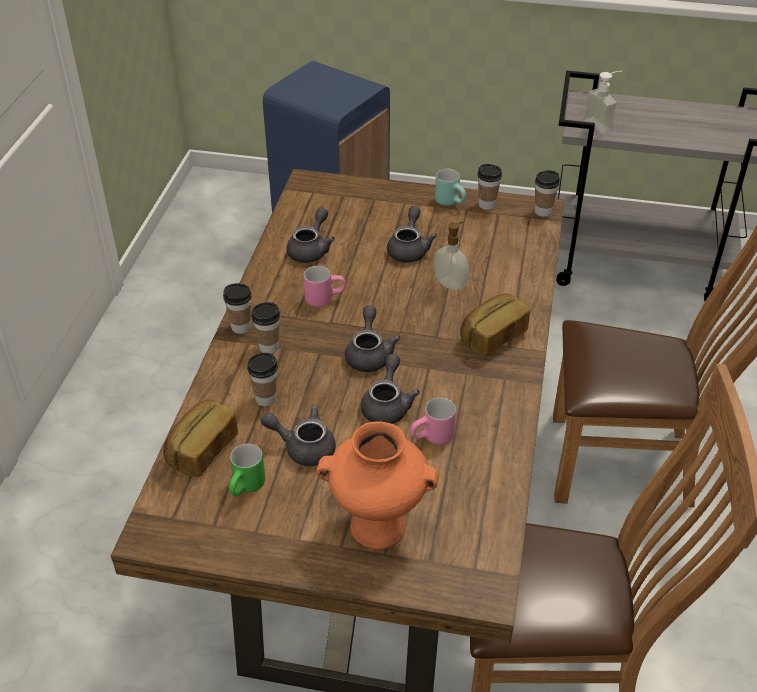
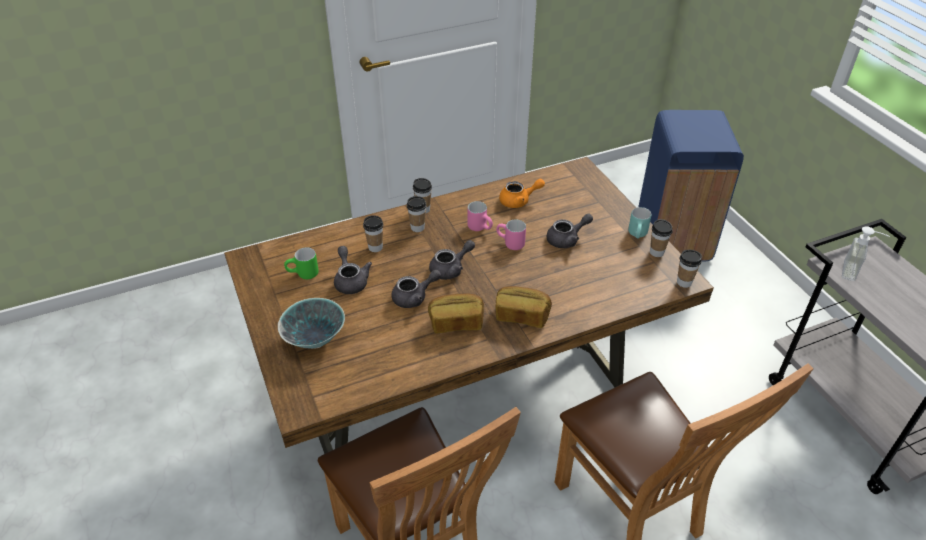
camera: 55 degrees right, 0 degrees up
(201, 450) = (316, 245): bread -> bread (456, 322)
(311, 249) = (519, 201): grey teapot -> orange teapot
(379, 525) = (315, 339): orange vase -> bowl
(433, 439) = (403, 330): pink mug -> pink mug (509, 244)
(451, 283) = (553, 273): soap dispenser -> none

